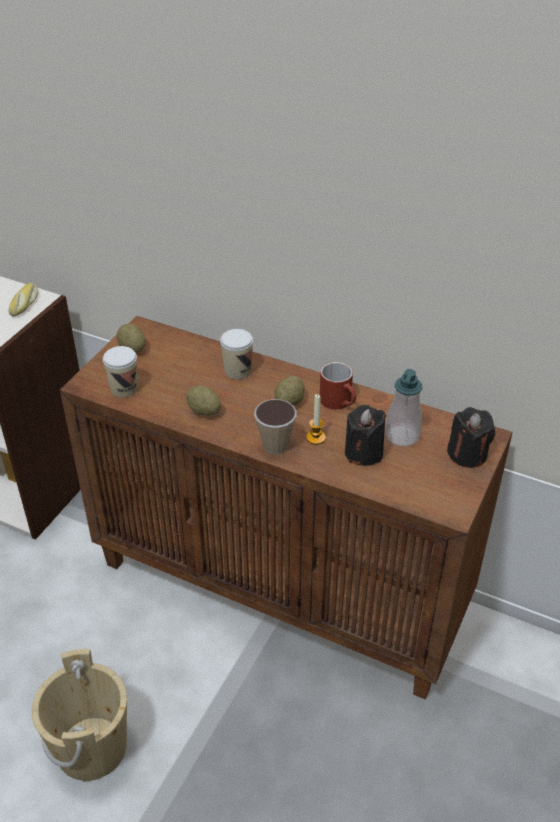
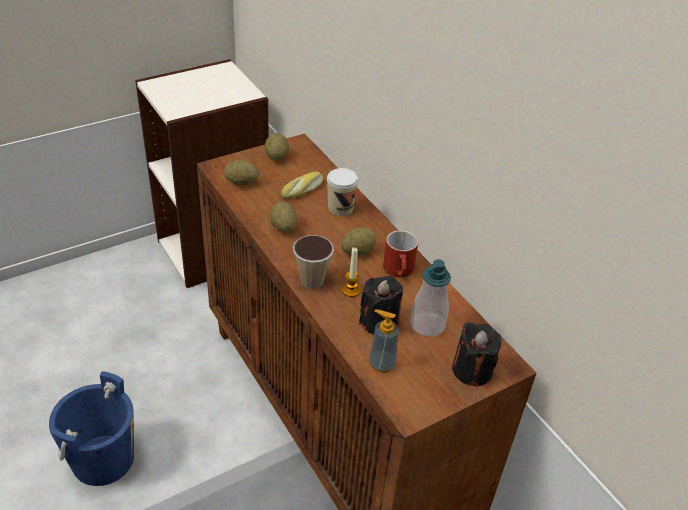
camera: 30 degrees right, 0 degrees up
(25, 304) = (234, 93): bread -> bread (303, 190)
(91, 747) = (103, 459): beige bucket -> blue bucket
(124, 388) = (241, 183): cup -> potato
(397, 485) = (382, 363): none -> soap dispenser

